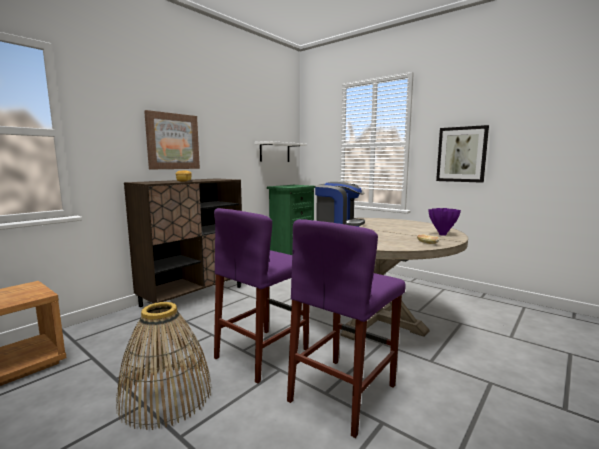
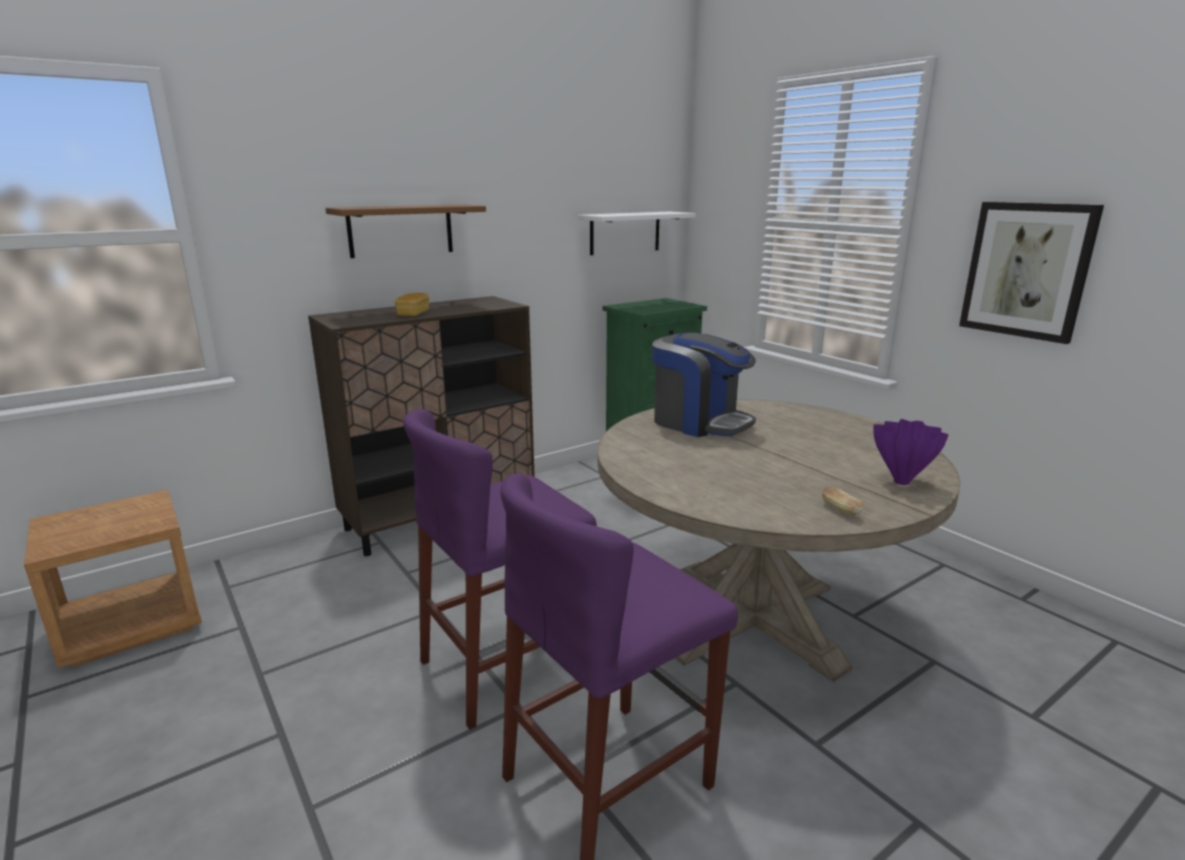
camera: 15 degrees right, 10 degrees up
(165, 396) = (318, 724): basket -> none
(172, 141) = (401, 230): picture -> brown shelf

